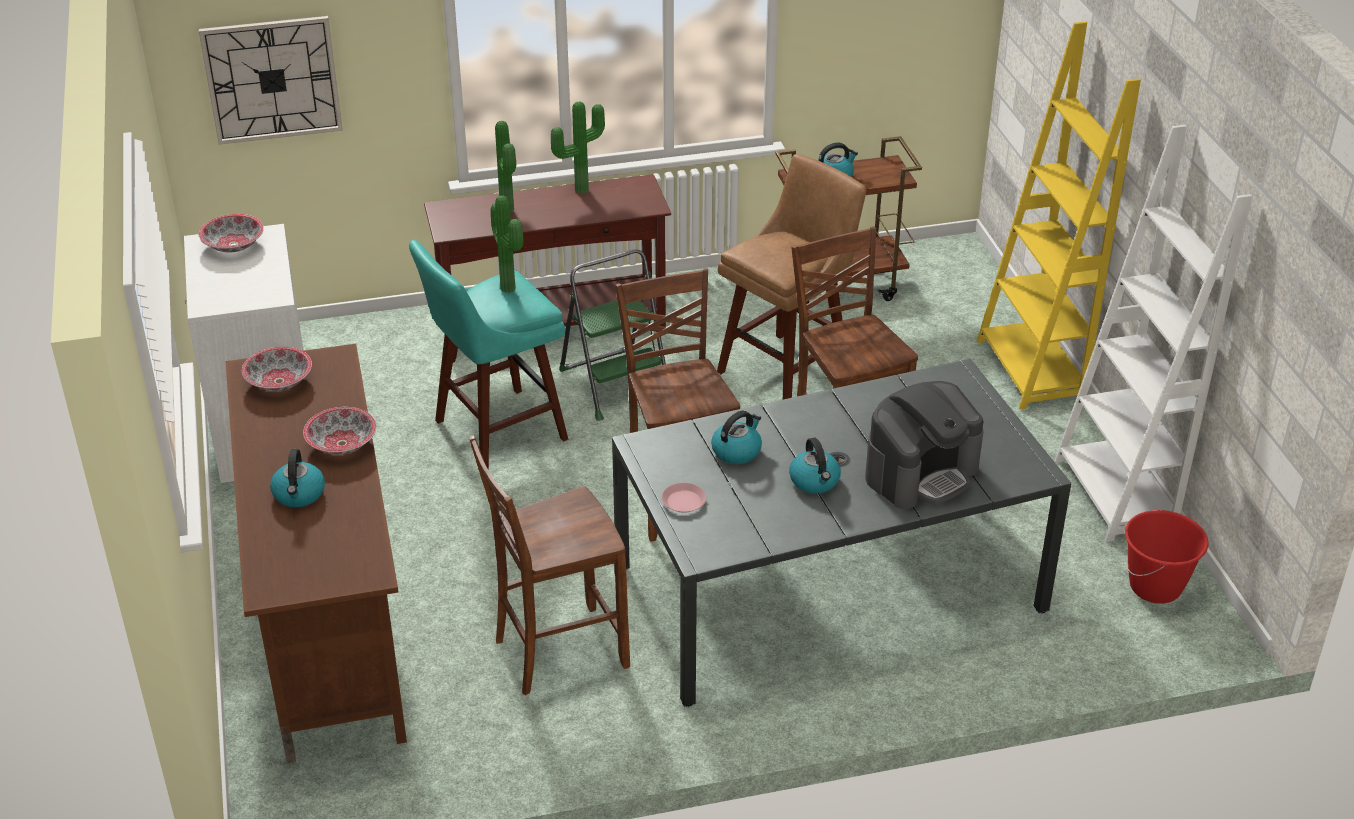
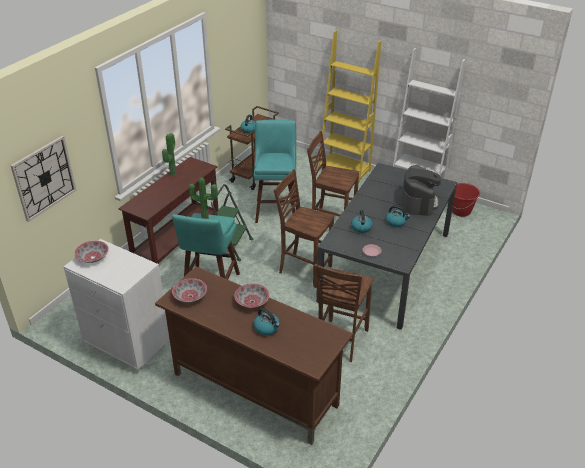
camera: 45 degrees left, 0 degrees up
(510, 209) = (157, 194): potted plant -> none
(787, 370) = (276, 209): brown stool -> turquoise stool

